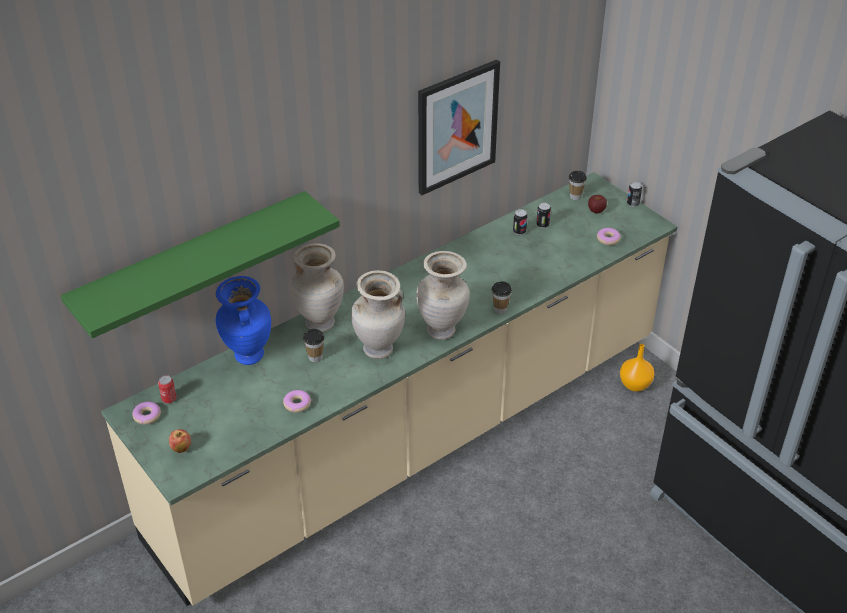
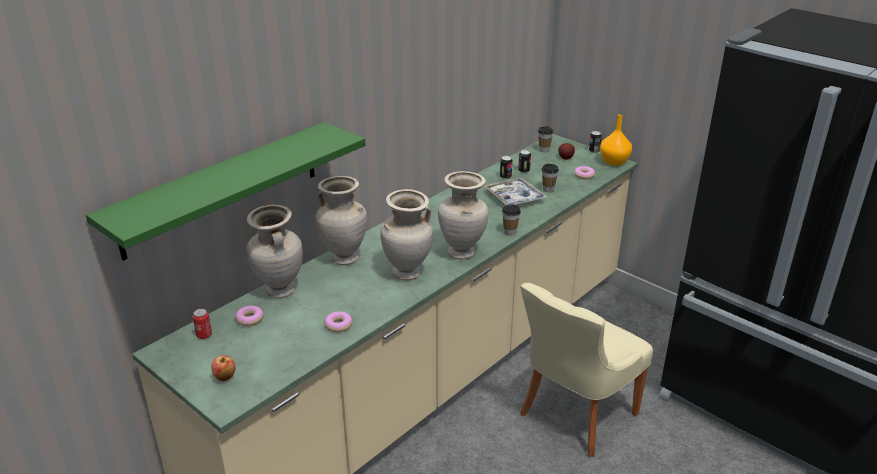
camera: 10 degrees left, 10 degrees down
(147, 416) = (183, 352): donut -> donut (250, 319)
(248, 356) = (279, 291): blue vase -> beige vase
(315, 357) = (346, 285): cup -> cup (548, 189)
(456, 127) = (449, 74): picture -> none
(520, 262) = (514, 198): none -> tray
(553, 503) = (575, 416): none -> beige chair
(635, 384) = (613, 312): orange vase -> orange vase (614, 162)

